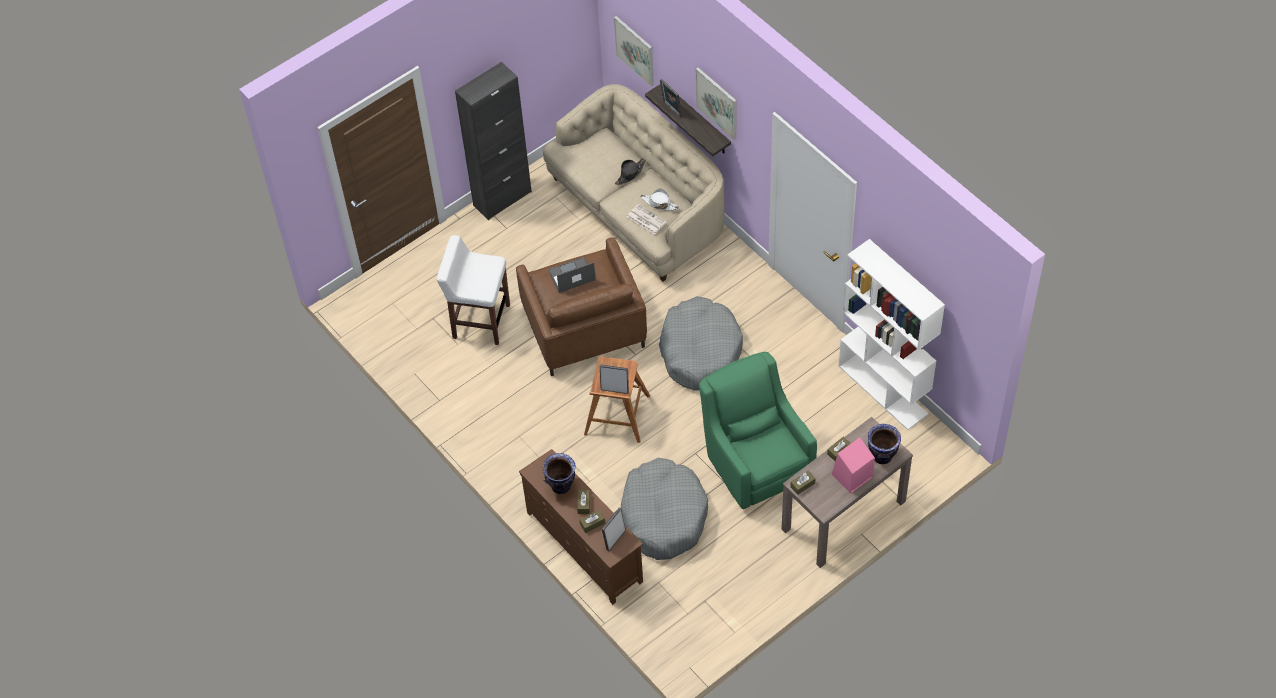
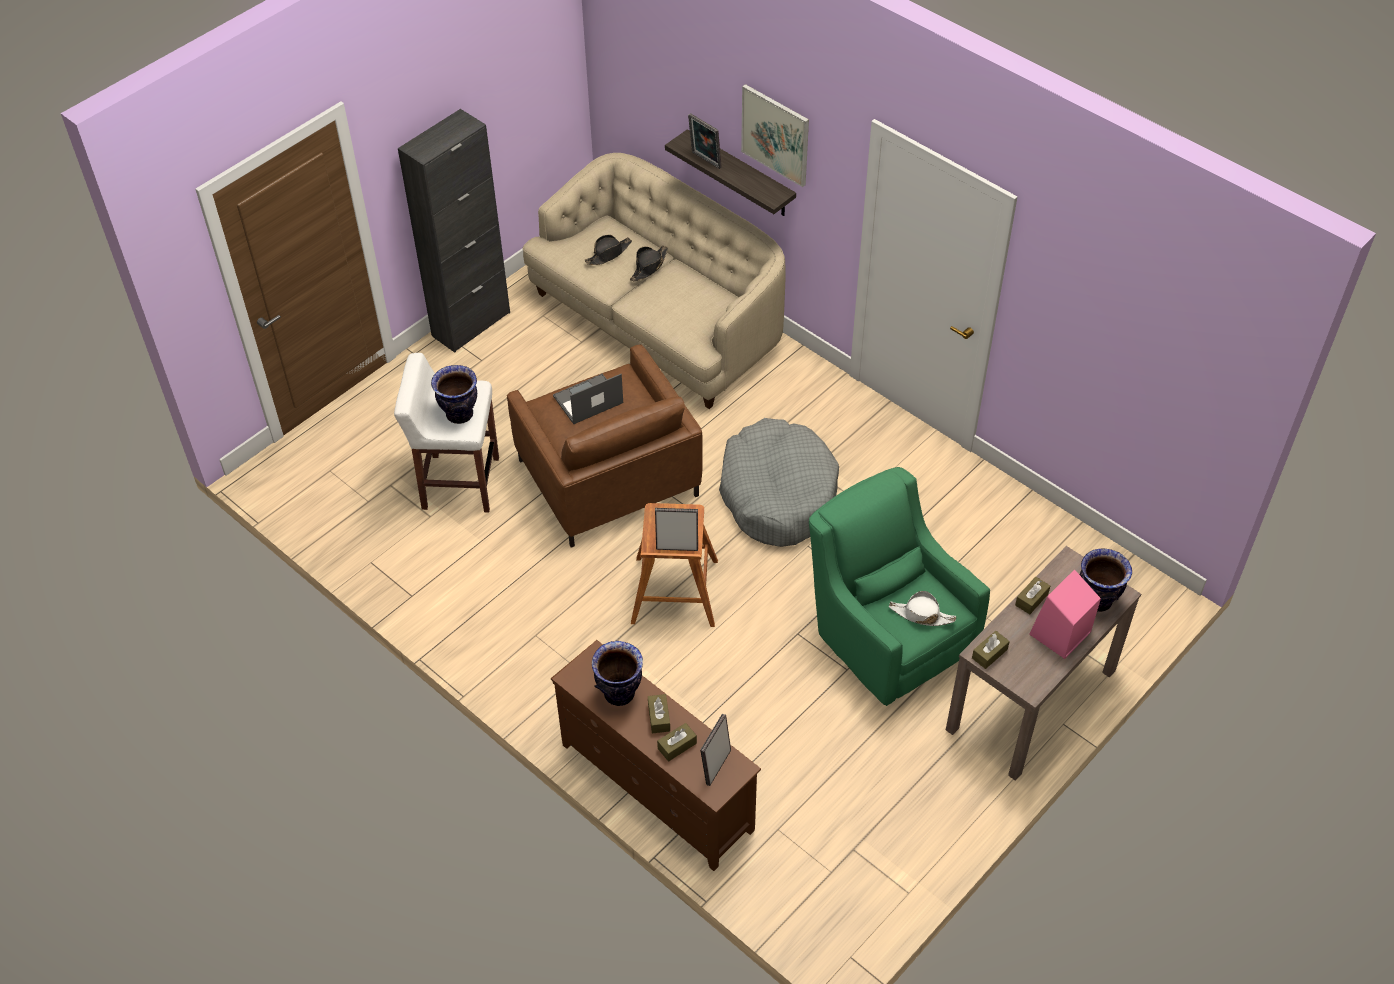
camera: 10 degrees left, 5 degrees down
(481, 281) = (459, 414): none -> vase
(602, 161) = (608, 254): none -> black hat
(635, 50) = (643, 92): picture -> none
(645, 219) = (680, 320): newspaper -> none
(659, 203) = (696, 299): white hat -> white hat (921, 615)
(663, 515) = (768, 728): grey dog bed -> none
(883, 390) = (1045, 521): white bookcase -> none

